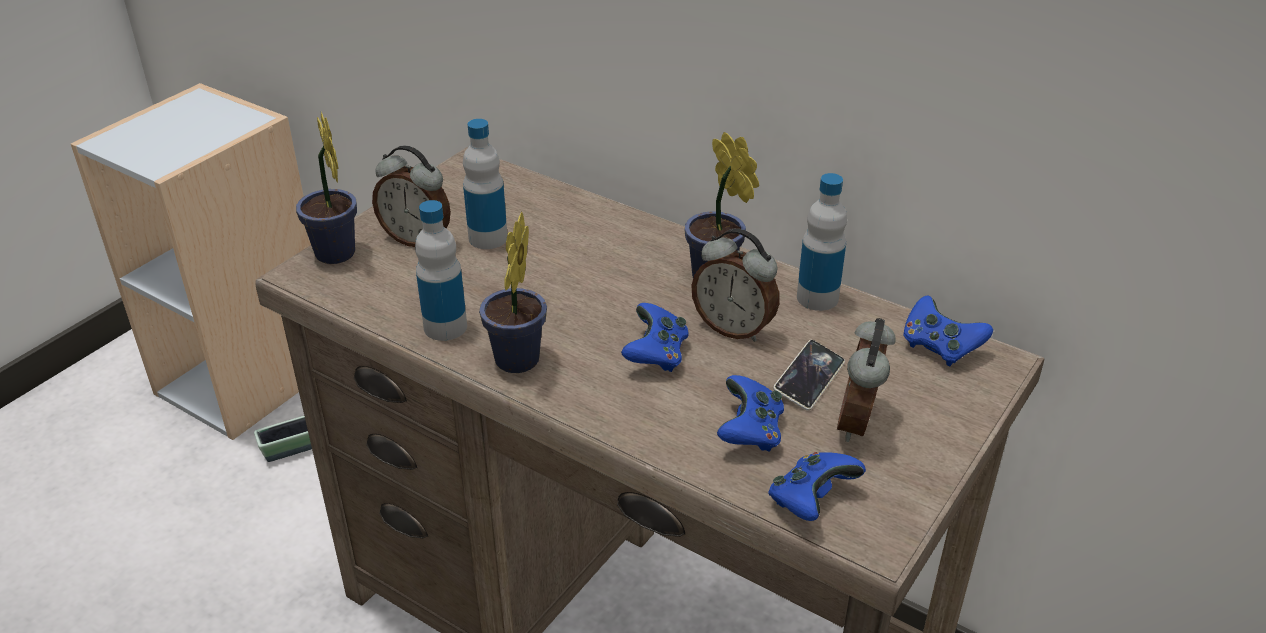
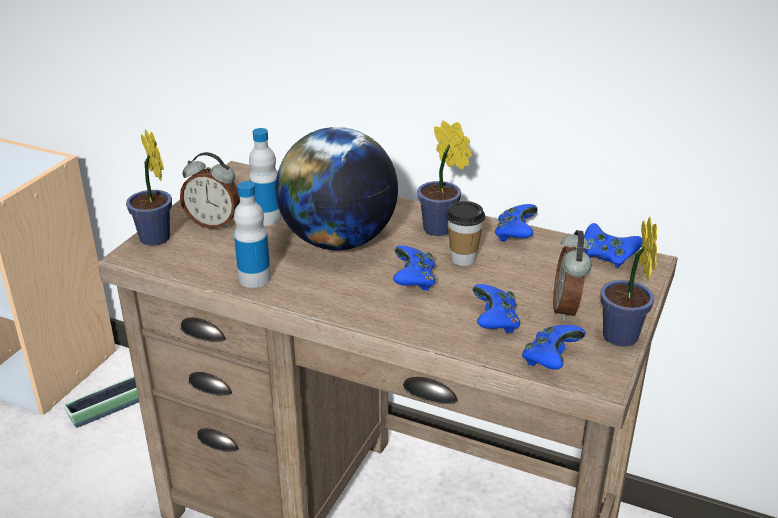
camera: 10 degrees left, 5 degrees down
(515, 364) = (314, 297): potted plant -> potted plant (621, 339)
(572, 282) = (338, 241): none -> globe
(734, 328) = (463, 259): alarm clock -> cup
(809, 379) = (525, 285): phone -> none
(817, 298) = (514, 235): bottle -> blue game controller

